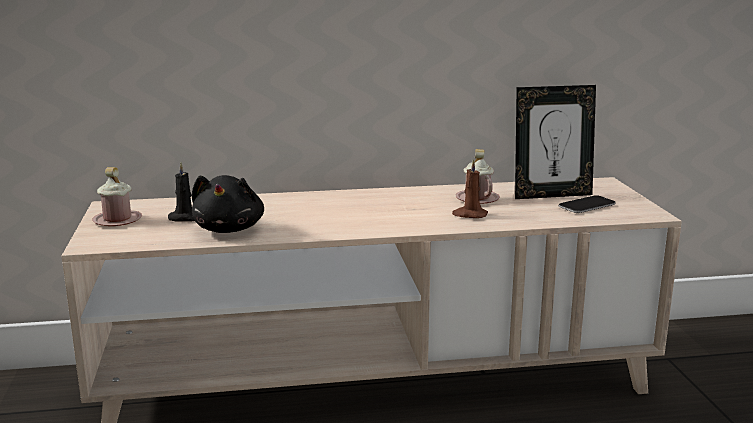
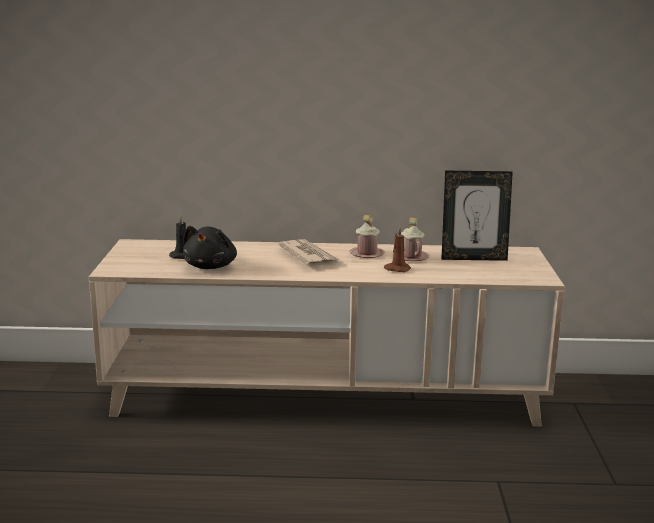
camera: 10 degrees right, 0 degrees up
(117, 220) = (133, 254): pink mug -> pink mug (367, 254)
(351, 206) = (309, 256): none -> newspaper
(587, 206) = (495, 269): phone -> none

